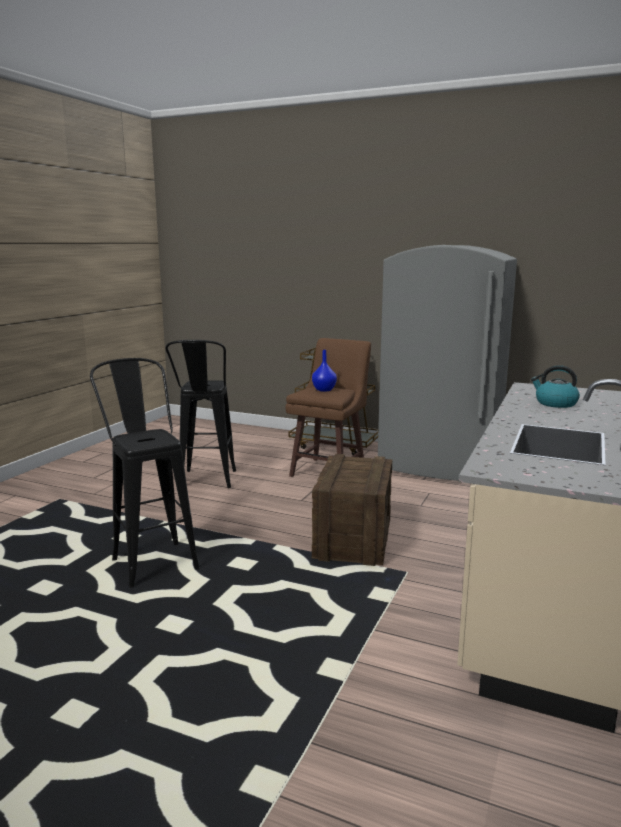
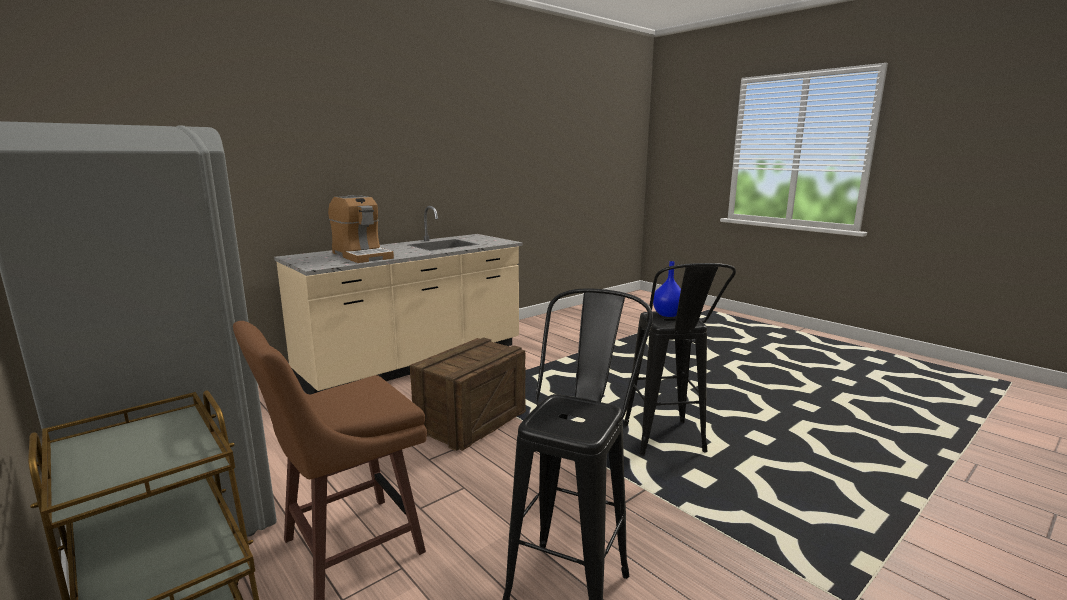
camera: 155 degrees left, 0 degrees up
(324, 390) = (352, 400): blue vase -> blue vase (667, 314)
(555, 403) = (361, 255): kettle -> coffee machine

